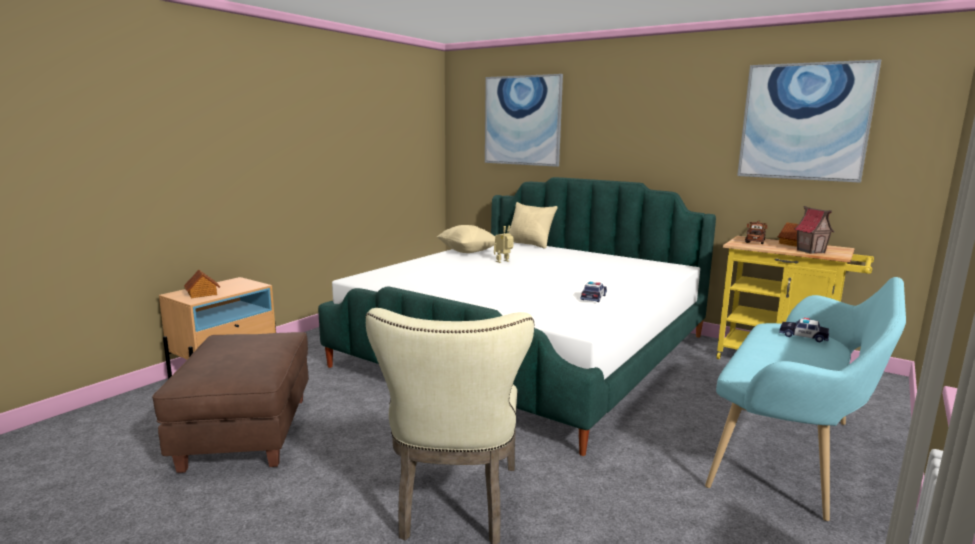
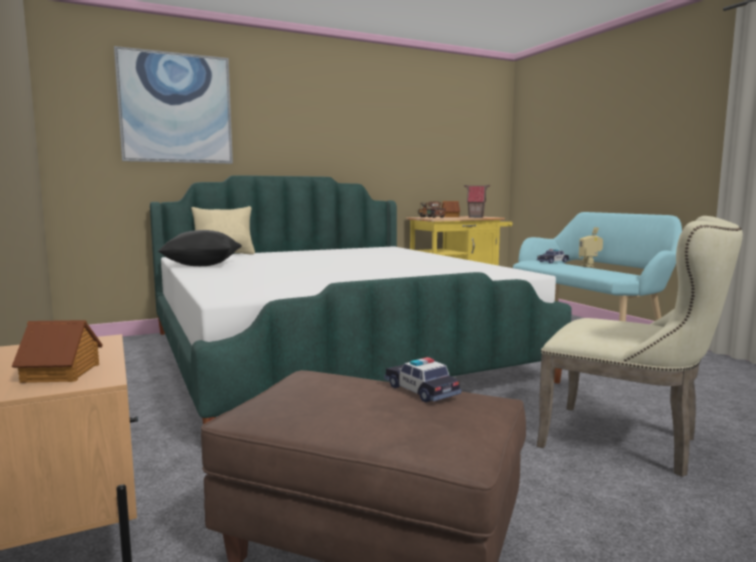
camera: 60 degrees left, 5 degrees down
(468, 252) = (202, 265): beige pillow -> black pillow
(503, 262) = (276, 264): toy robot -> toy robot (589, 265)
(593, 297) = (443, 264): toy car -> toy car (421, 390)
(804, 122) = (438, 125): picture -> none

